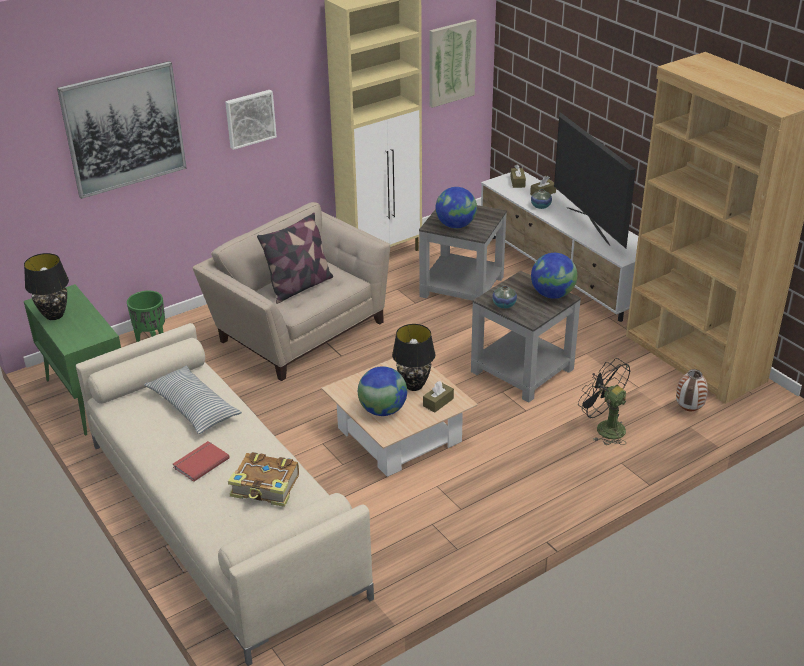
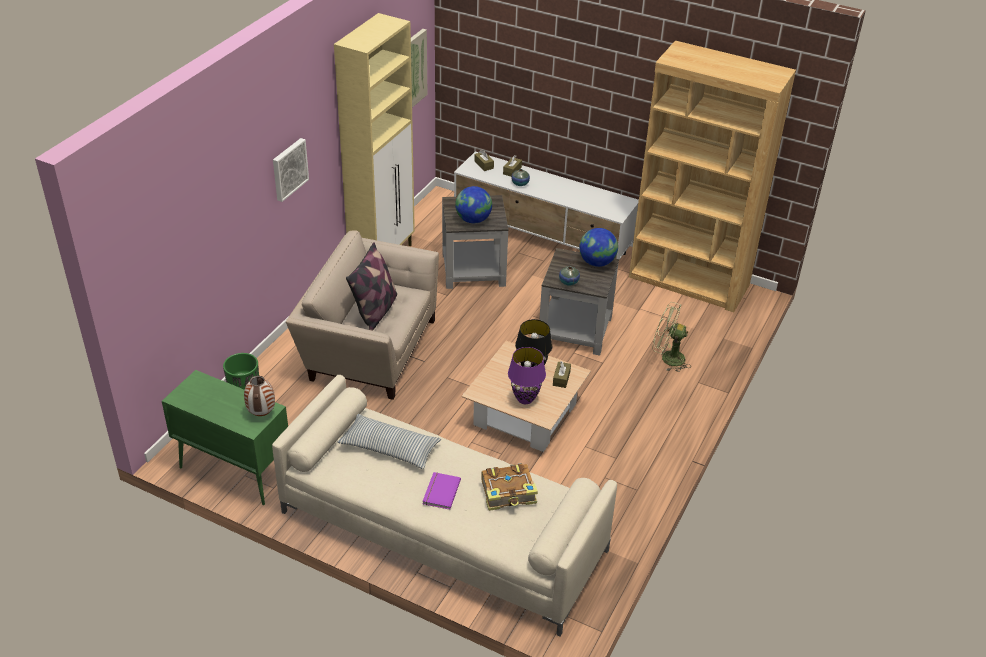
camera: 30 degrees left, 5 degrees up
(54, 315) = (206, 405): black table lamp -> none
(124, 129) = (207, 211): picture -> none
(200, 462) = (440, 492): red book -> purple book
(383, 410) = (525, 399): globe -> purple table lamp
(588, 225) = (570, 192): television -> none
(604, 428) = (667, 358): black fan -> green fan
(688, 409) = (713, 325): vase -> vase (261, 413)

